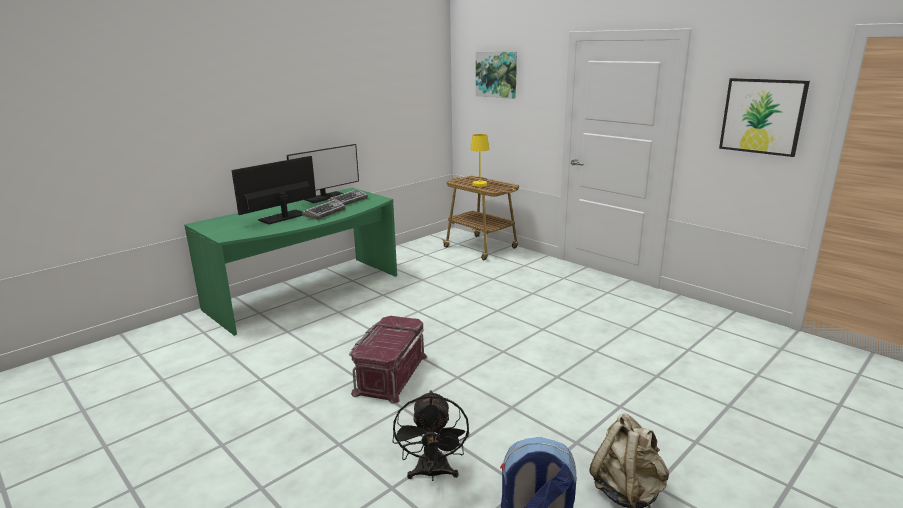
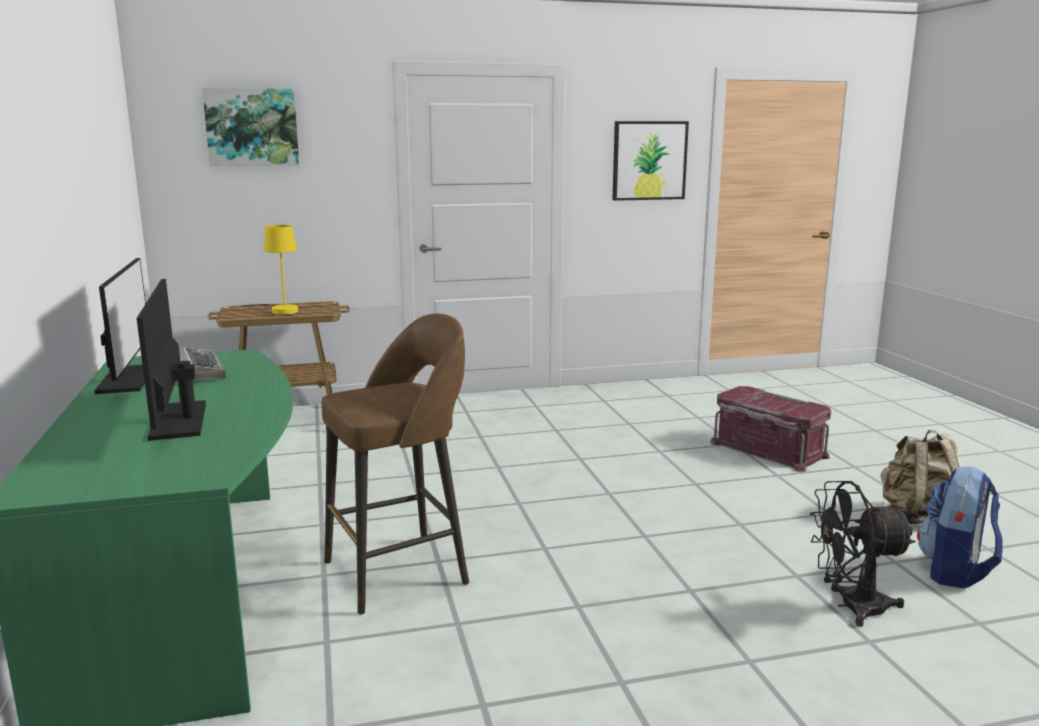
camera: 60 degrees left, 5 degrees down
(325, 213) = (233, 392): keyboard -> none
(355, 326) = (400, 571): none -> brown stool
(390, 374) = (591, 578): red storage box -> red storage box (767, 450)
(432, 474) = (851, 606): black fan -> black fan turned 150 degrees clockwise

